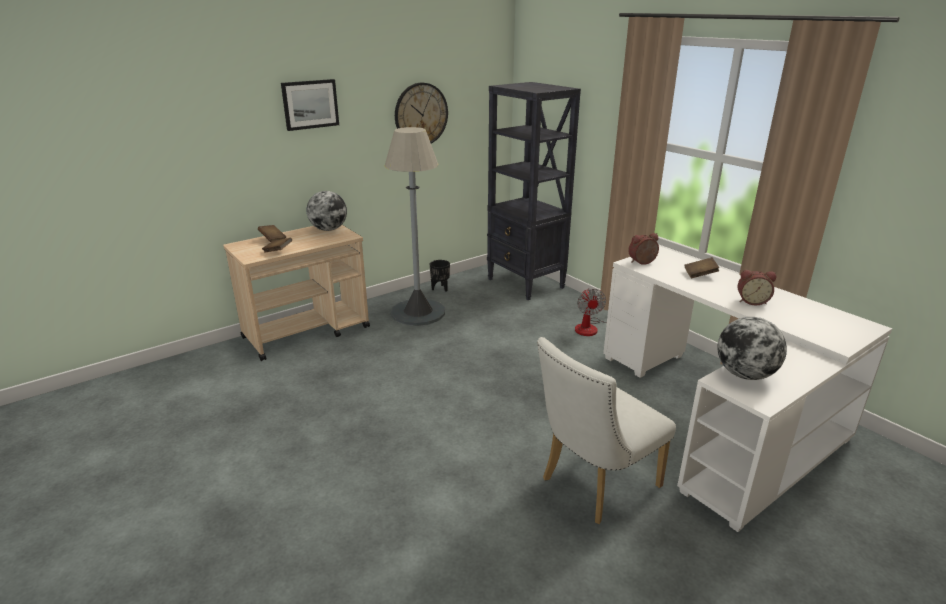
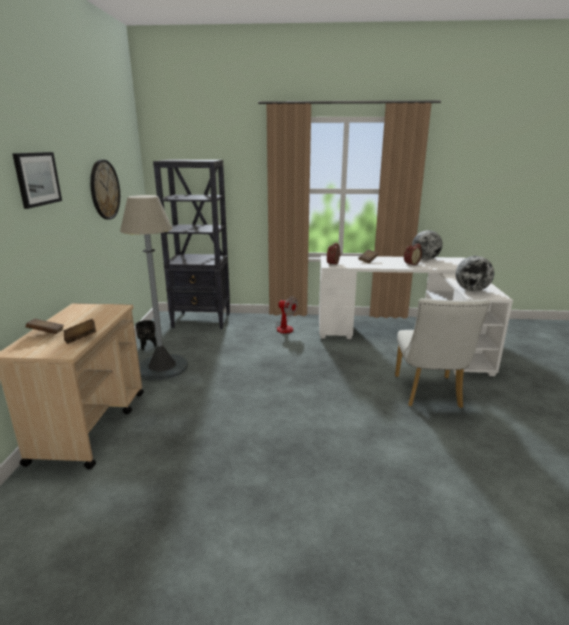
camera: 50 degrees left, 5 degrees down
(328, 229) = (85, 309): globe -> globe (425, 259)

